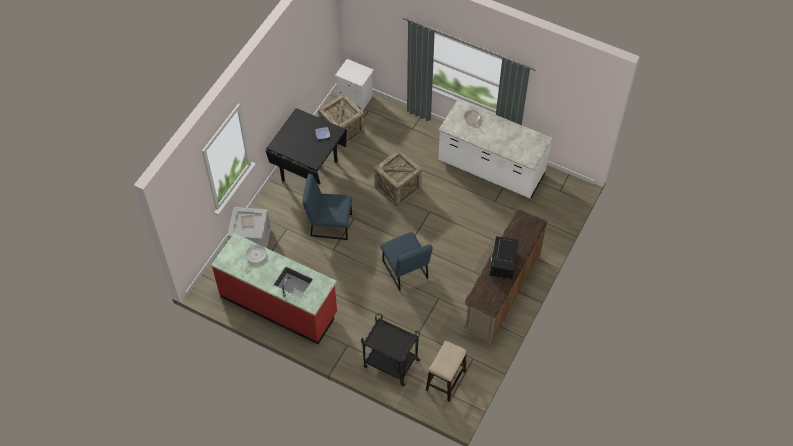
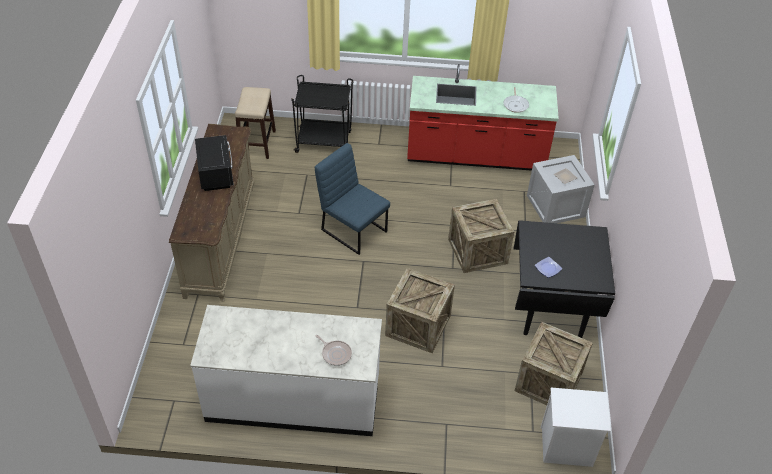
camera: 155 degrees right, 10 degrees down
(329, 224) = (477, 251): blue chair -> crate

